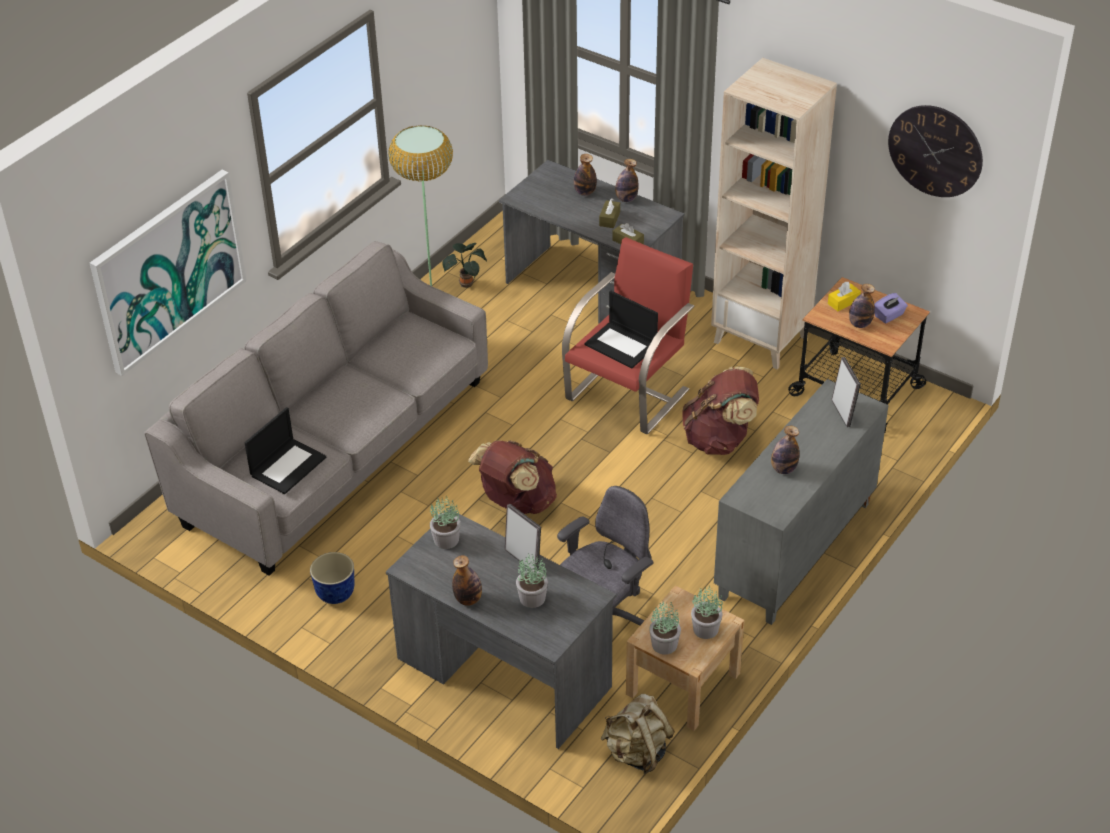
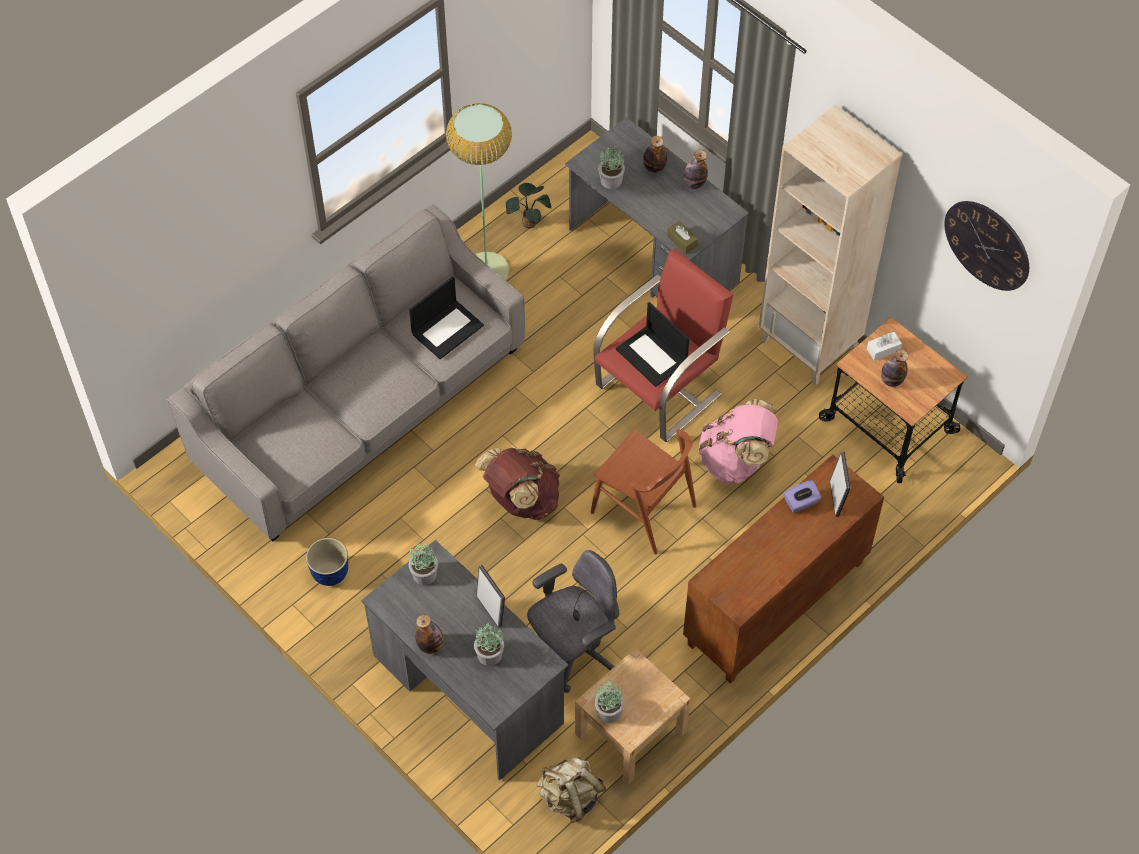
camera: 10 degrees right, 15 degrees up
(168, 270) = (203, 254): picture -> none
(288, 466) = (301, 446): laptop -> laptop (447, 329)
(609, 219) = (671, 207): brown tissue box -> none
(641, 492) = (644, 509): none -> brown chair
(706, 629) = (652, 702): potted plant -> potted plant (611, 180)
(719, 439) = (736, 460): brown backpack -> pink backpack
(783, 469) = (760, 555): bottle -> none
(795, 551) = (775, 605): grey cabinet -> brown cabinet
(843, 302) = (883, 350): yellow tissue box -> white tissue box
(889, 315) = (924, 375): purple tissue box -> purple tissue box (801, 502)

